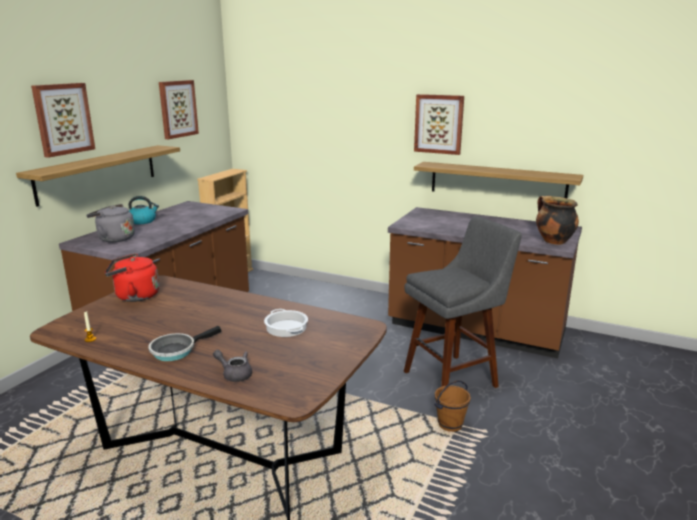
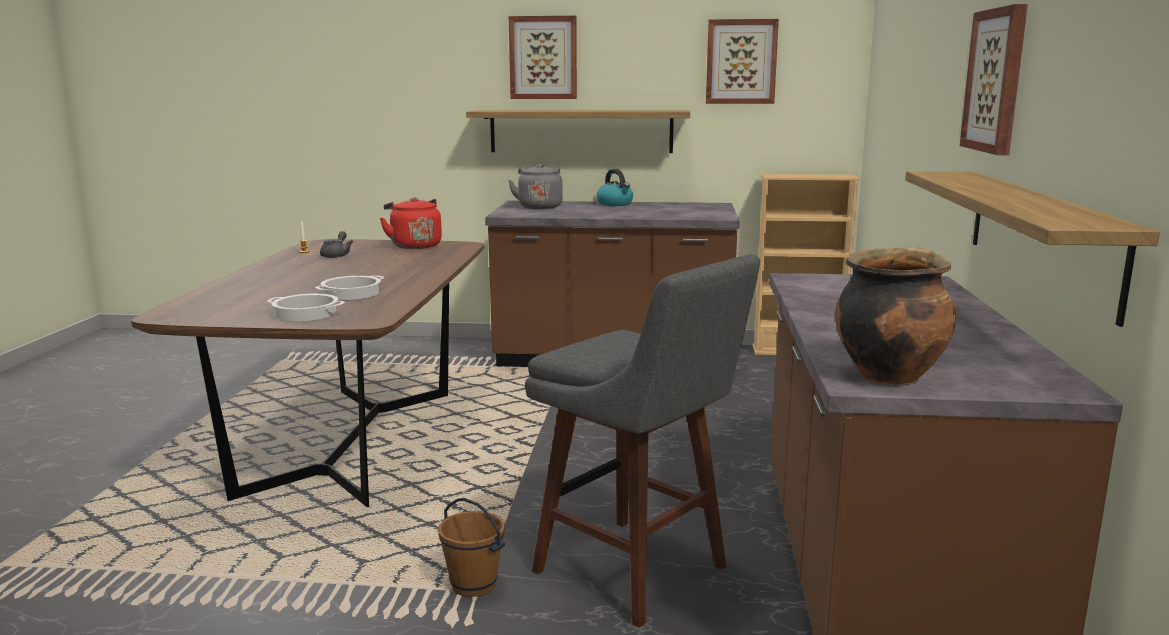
camera: 70 degrees right, 5 degrees down
(176, 350) = (283, 272): frying pan -> none
(234, 374) = (228, 293): grey teapot -> grey teapot (337, 255)
(334, 345) = (305, 314): none -> cooking pot

